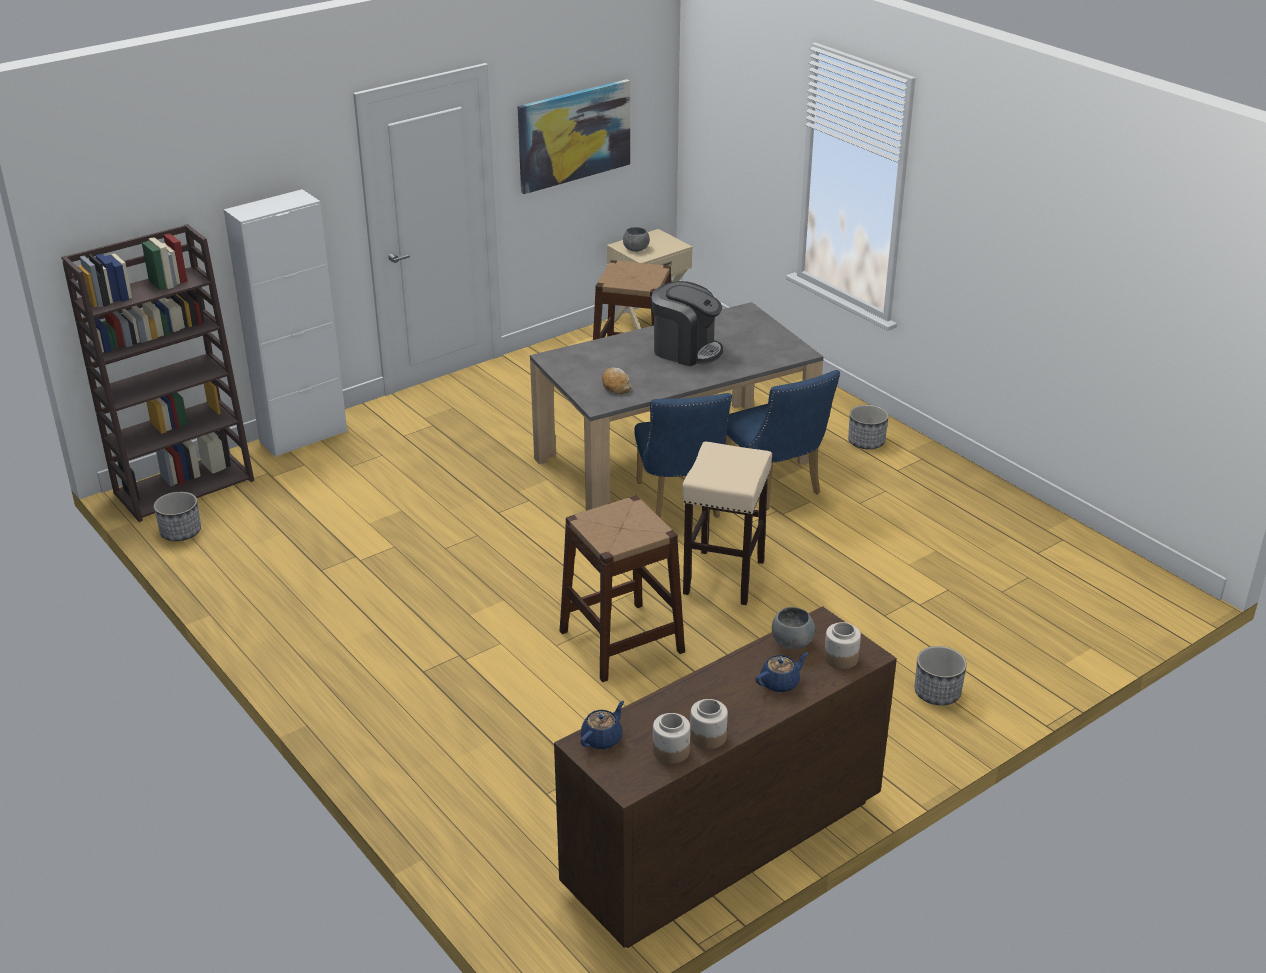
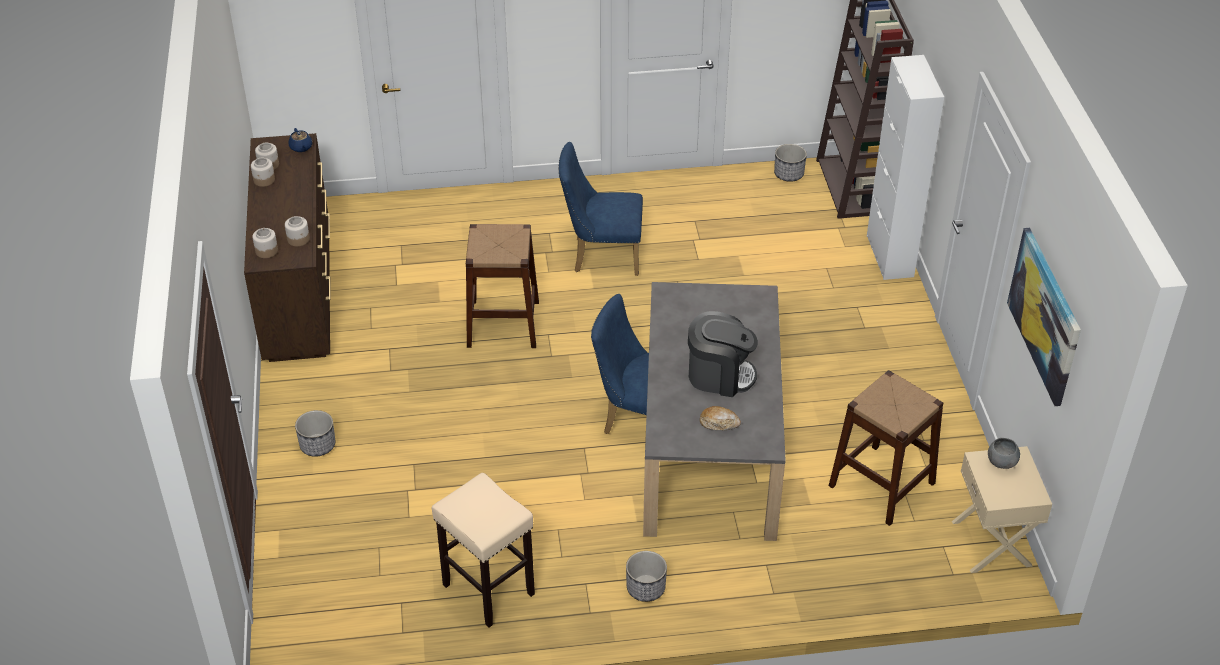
camera: 120 degrees right, 10 degrees up
(615, 386) = (688, 311): bread -> bread (719, 423)
(686, 350) = (719, 375): coffee machine -> coffee machine turned 135 degrees counterclockwise
(724, 578) = (528, 401): beige stool -> beige stool (487, 589)
(775, 488) = (620, 488): blue chair -> blue chair (601, 255)
(780, 683) = (273, 220): blue teapot -> none
(792, 642) = (298, 239): grey bowl -> jar

